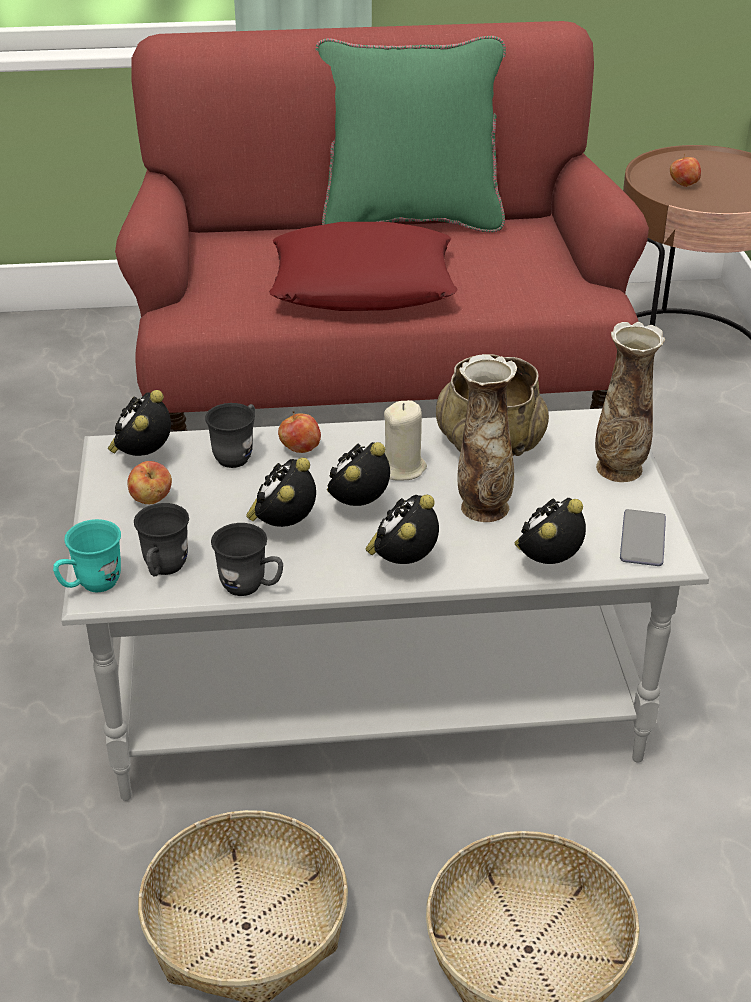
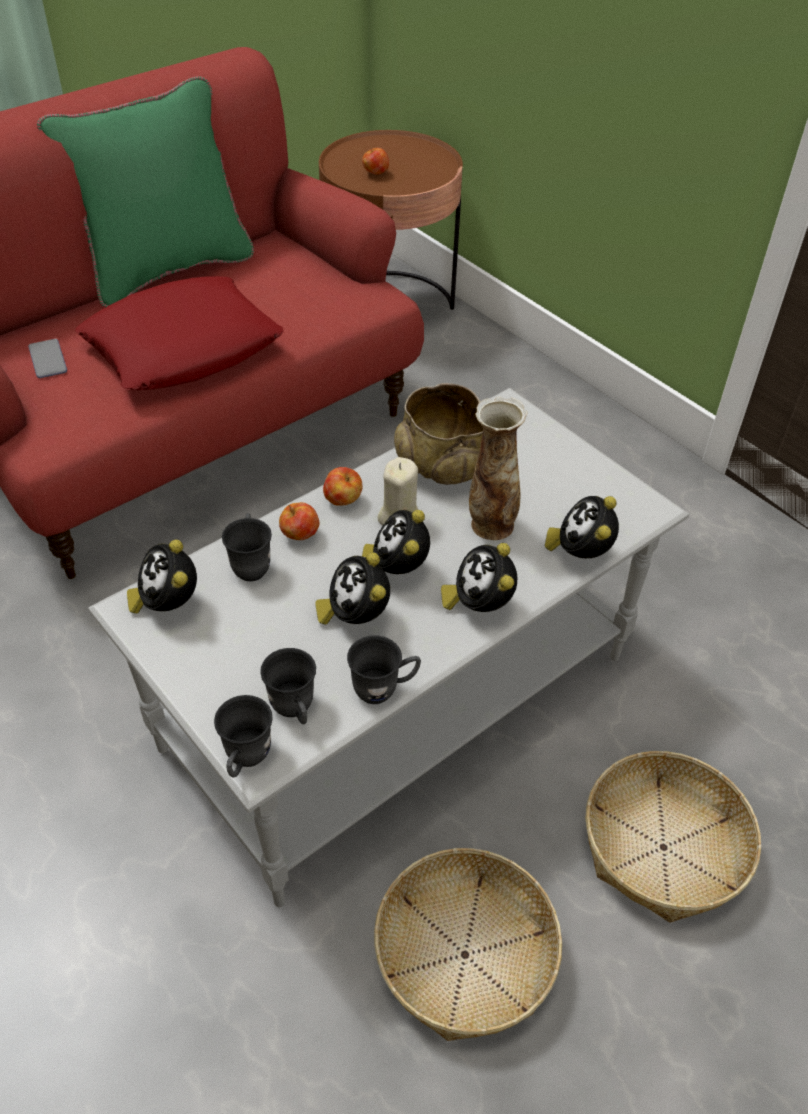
camera: 35 degrees left, 10 degrees up
(91, 586) = (245, 760): turquoise mug -> grey mug
(151, 500) = (217, 646): apple -> apple (343, 500)
(619, 469) = (554, 447): vase -> none
(642, 539) = (622, 501): phone -> phone (48, 360)

